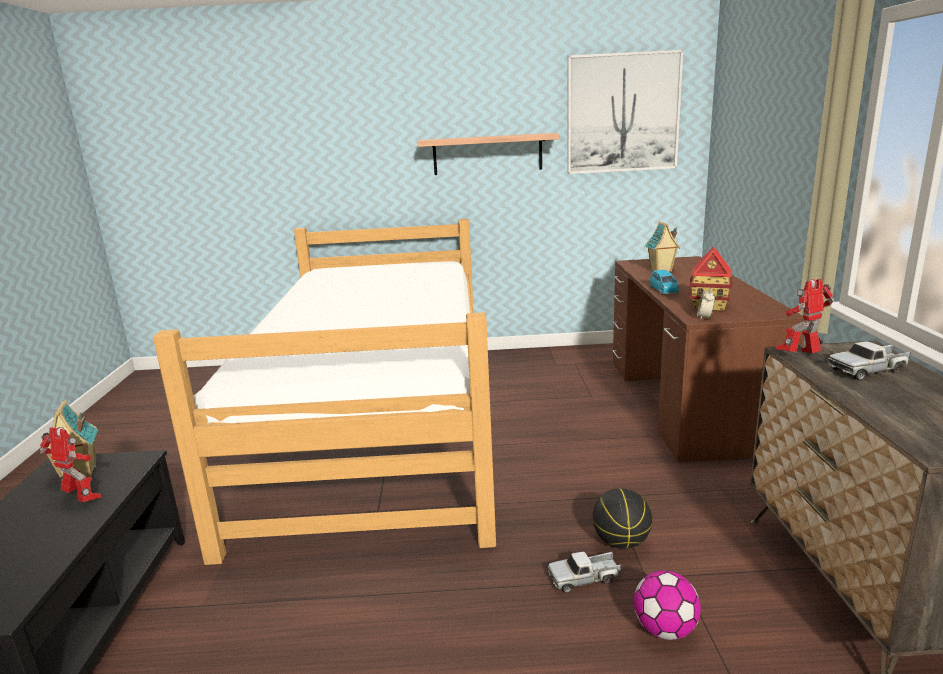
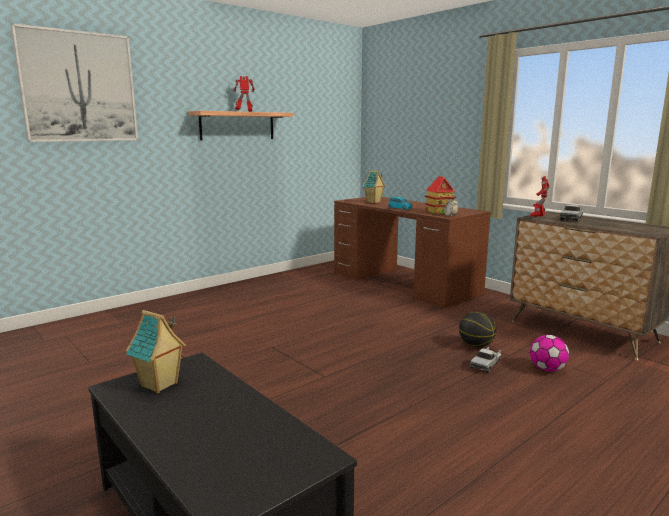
camera: 40 degrees left, 5 degrees down
(82, 499) = (206, 393): toy robot -> toy robot (245, 111)
(380, 427) = (240, 336): bed -> none
(622, 113) = (317, 103): picture -> picture (79, 87)

